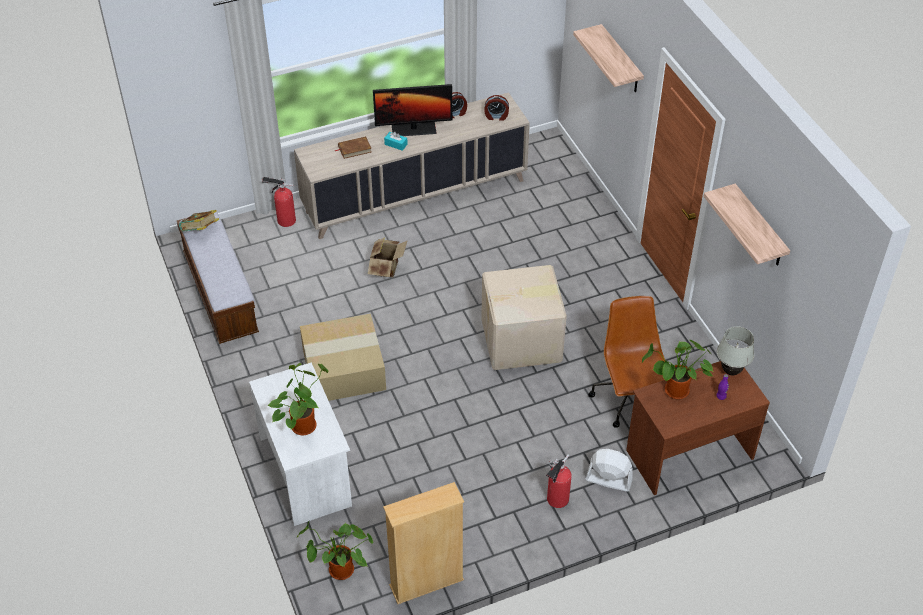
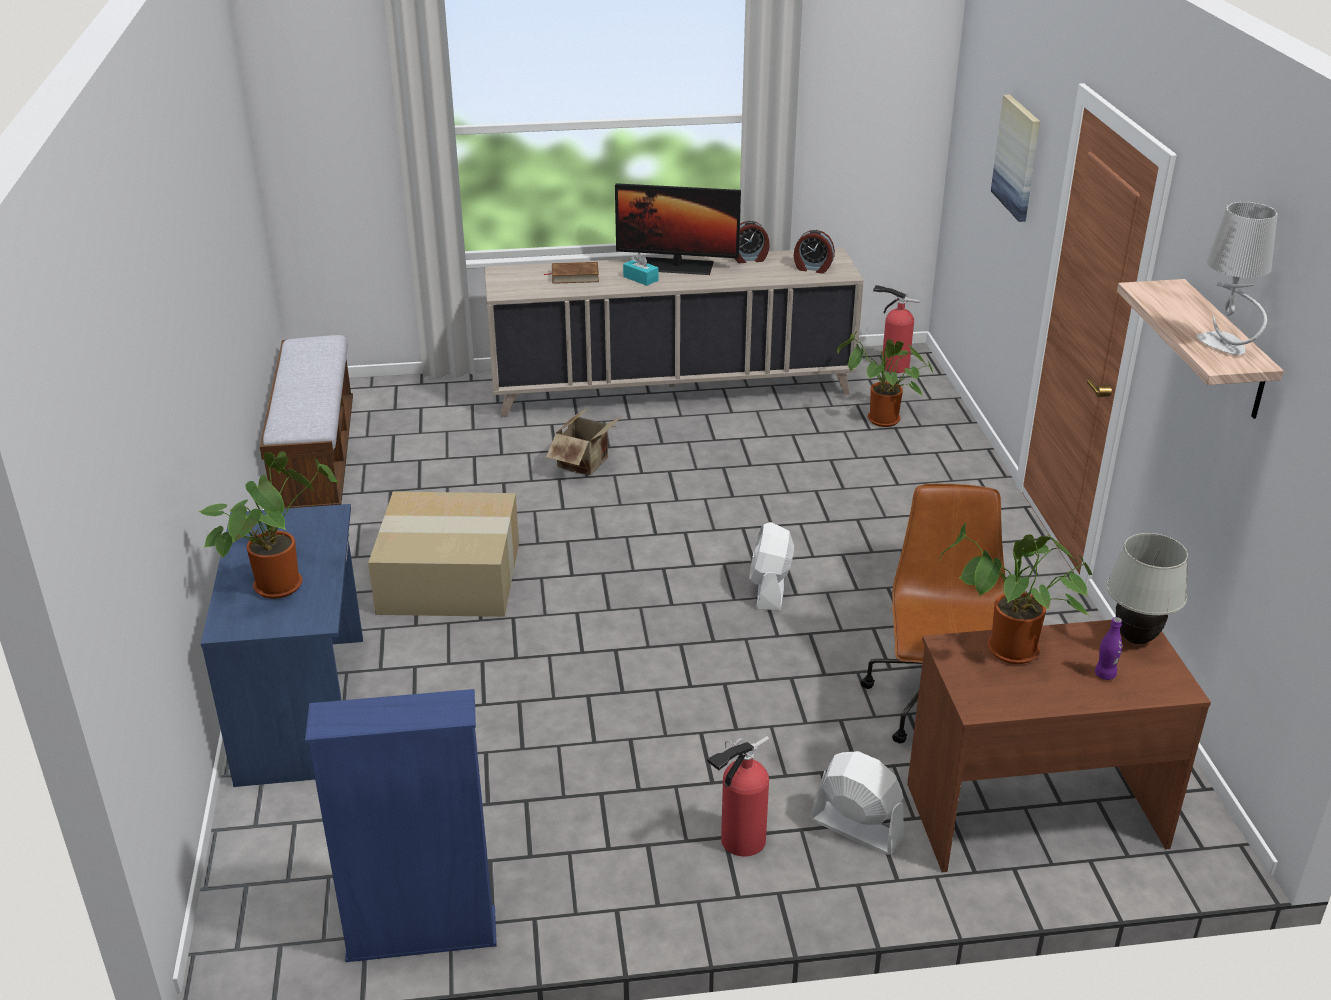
camera: 15 degrees right, 15 degrees down
(200, 231) = (305, 352): book -> none
(284, 220) = (461, 389): fire extinguisher -> fire extinguisher (892, 366)
(306, 471) = (305, 707): white desk -> blue desk
(338, 572) = (268, 879): potted plant -> potted plant (880, 421)
(426, 583) = (421, 935): beige bookcase -> blue bookcase
(522, 341) = (769, 589): cardboard box -> white fan
(621, 60) = (1017, 157): shelf -> picture
(761, 235) = (1223, 344): none -> grey table lamp

